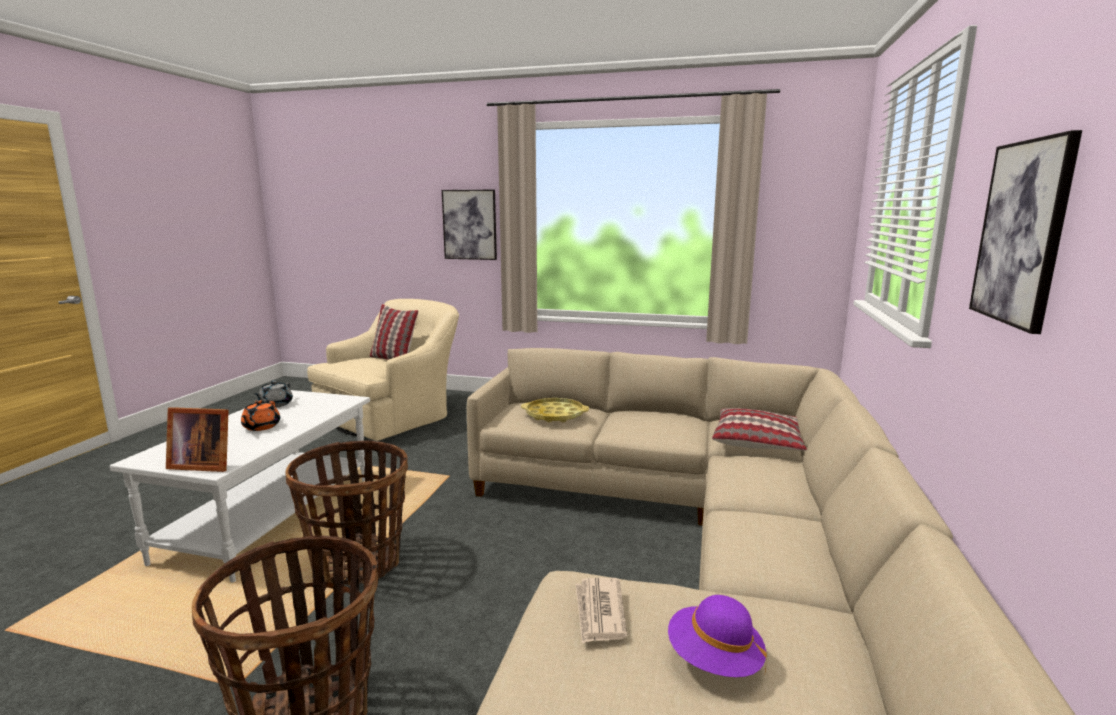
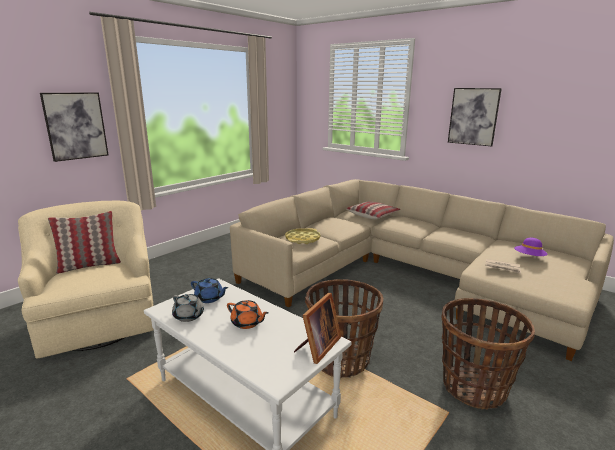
camera: 65 degrees left, 5 degrees up
(316, 403) = (209, 298): none -> blue teapot

